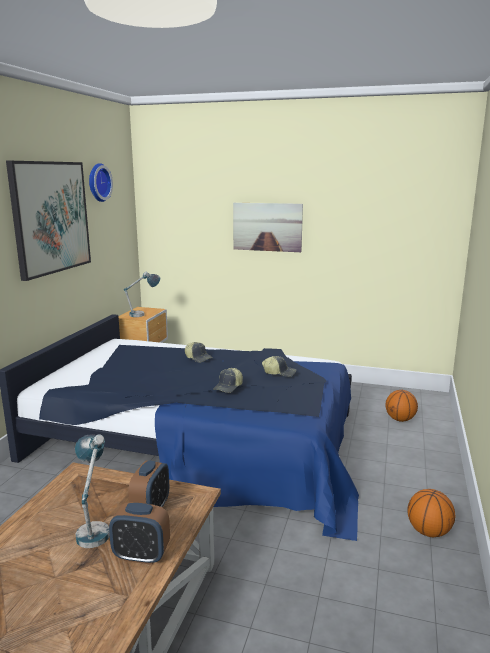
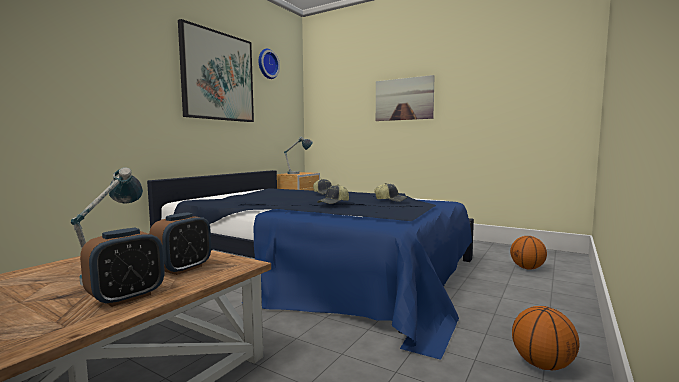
camera: 15 degrees right, 10 degrees down
(141, 555) = (127, 297): alarm clock -> alarm clock turned 75 degrees counterclockwise

